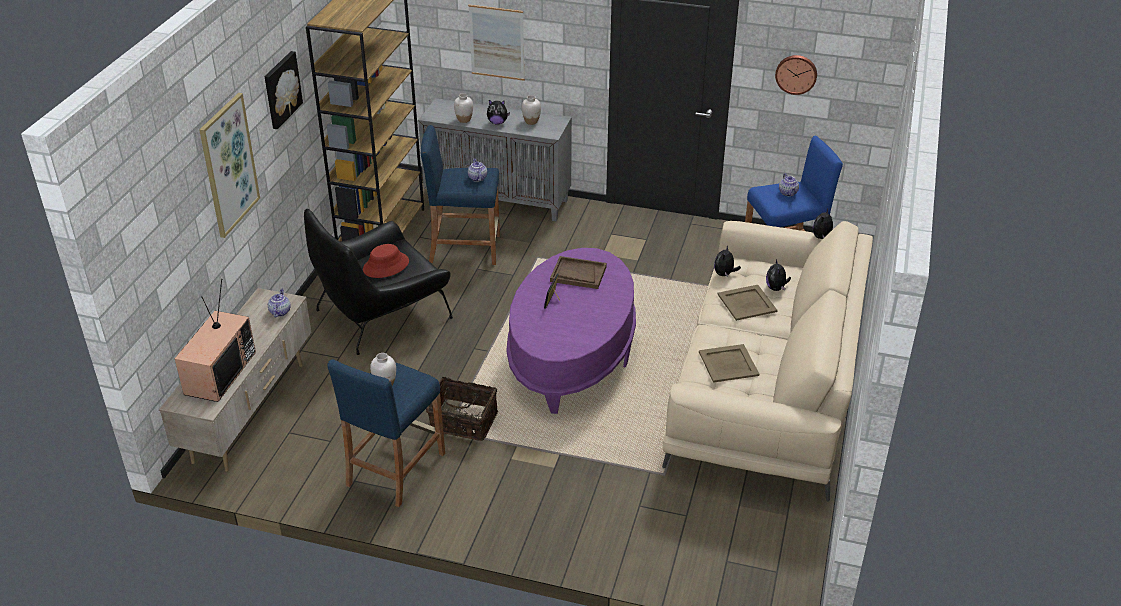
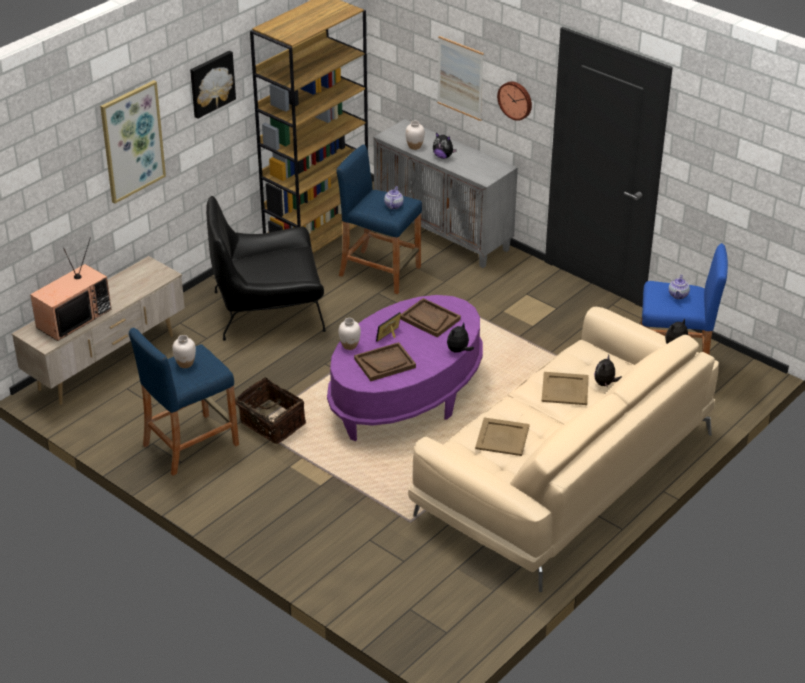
camera: 25 degrees right, 0 degrees up
(280, 311) = (152, 281): teapot -> none
(386, 266) = (275, 266): red hat -> none
(531, 121) = (475, 163): white vase -> white vase (349, 345)
(568, 327) = (385, 363): none -> brown tray
(724, 274) = (567, 357): plush toy -> plush toy (458, 351)
(796, 74) = (718, 175): wall clock -> wall clock (516, 100)

